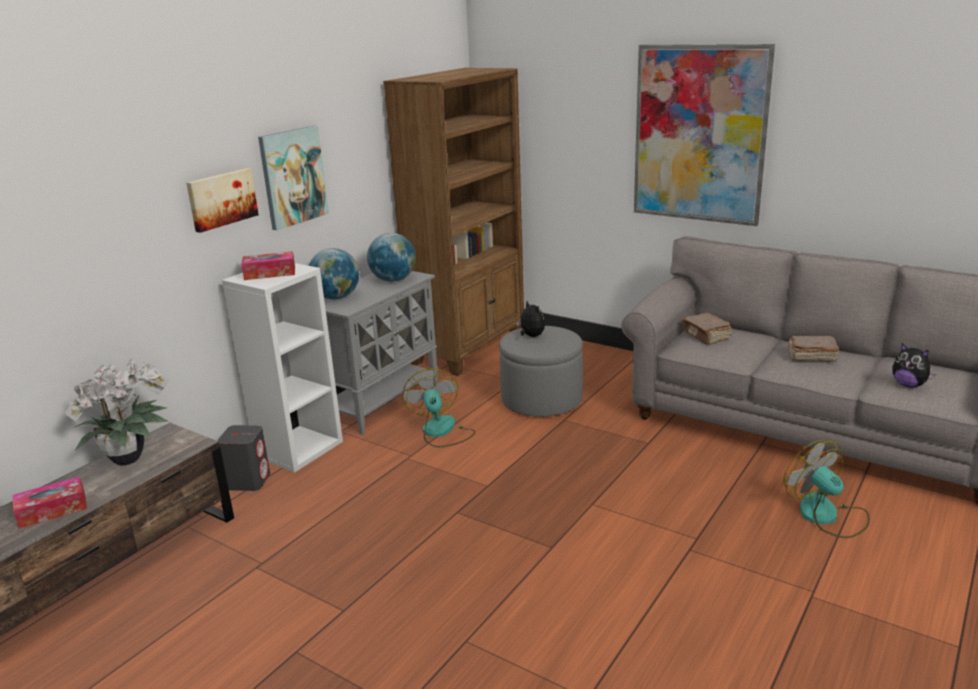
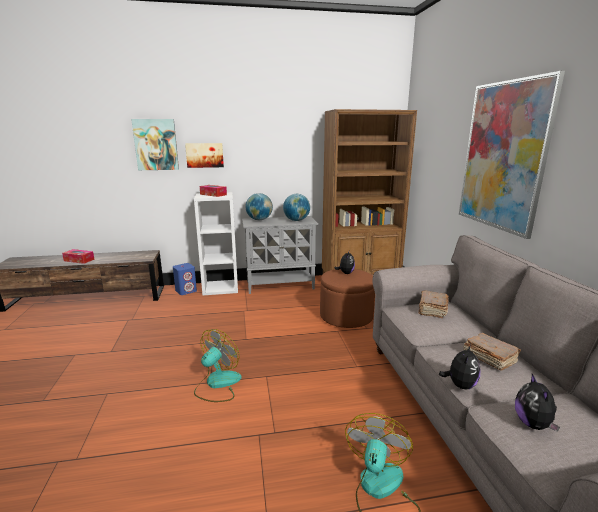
camera: 45 degrees right, 5 degrees down
(131, 458) = (125, 255): potted plant -> none
(249, 481) = (186, 291): grey speaker -> blue speaker
(293, 177) = (251, 153): picture -> picture (156, 144)
(441, 432) = (276, 307): fan -> fan (217, 384)
(541, 400) = (346, 316): grey ottoman -> brown ottoman
(832, 386) = (460, 385): none -> plush toy

